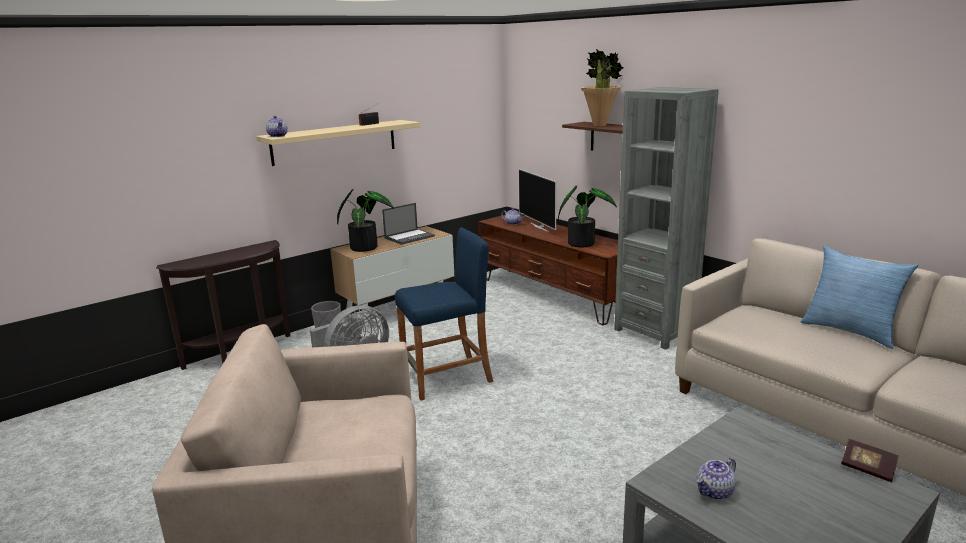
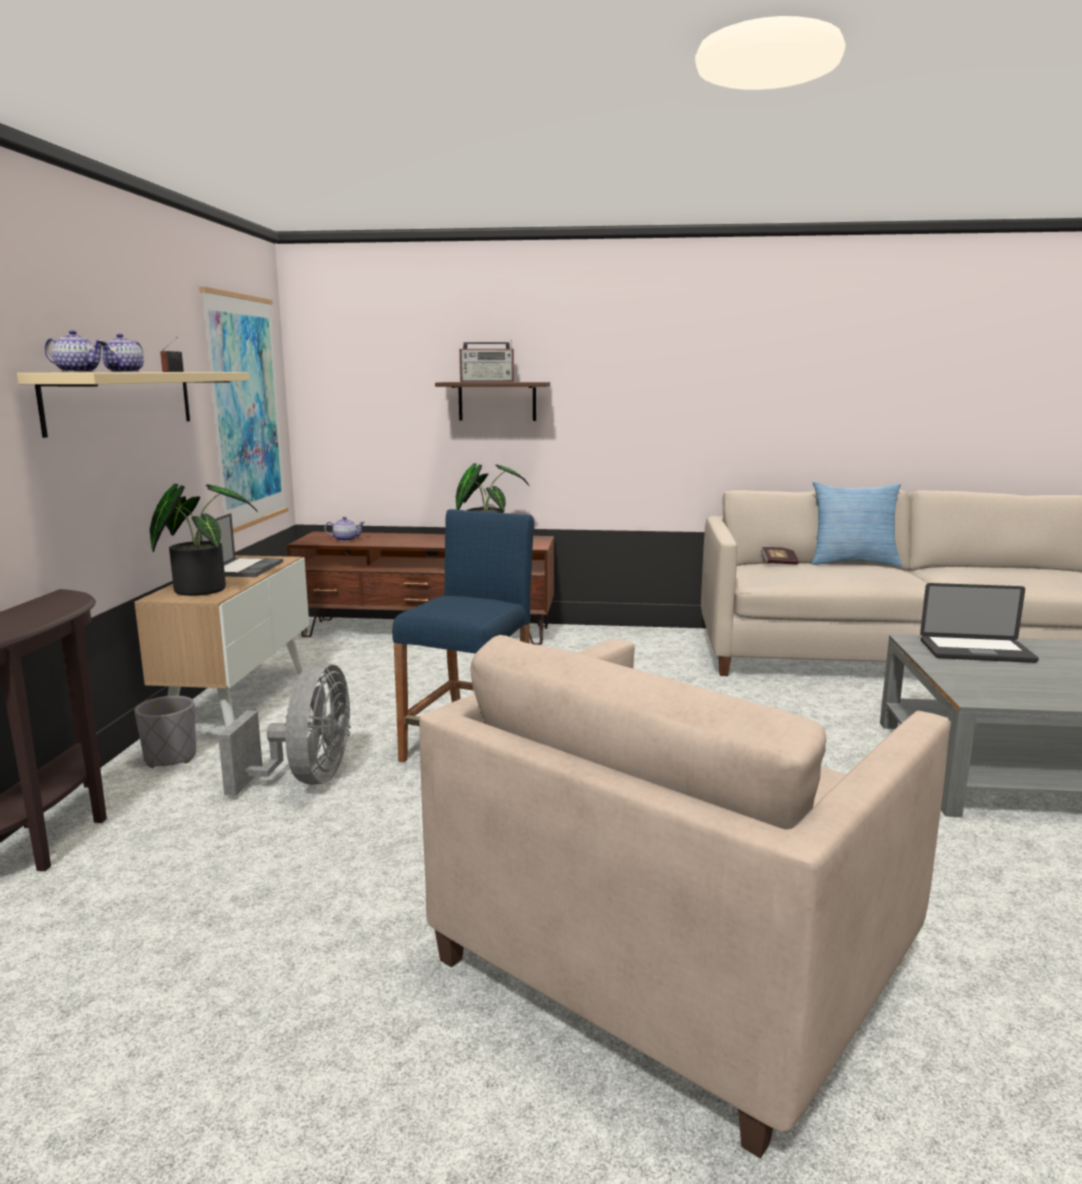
camera: 45 degrees left, 5 degrees down
(454, 138) = (245, 411): none -> picture
(539, 227) = (391, 538): television -> none
(600, 125) = (487, 381): potted plant -> radio
(655, 331) = (601, 636): grey bookcase -> none
(715, 492) = (1016, 687): teapot -> teapot (125, 372)
(773, 450) = (976, 651): none -> laptop
(867, 468) = (1038, 642): book -> book (779, 563)

